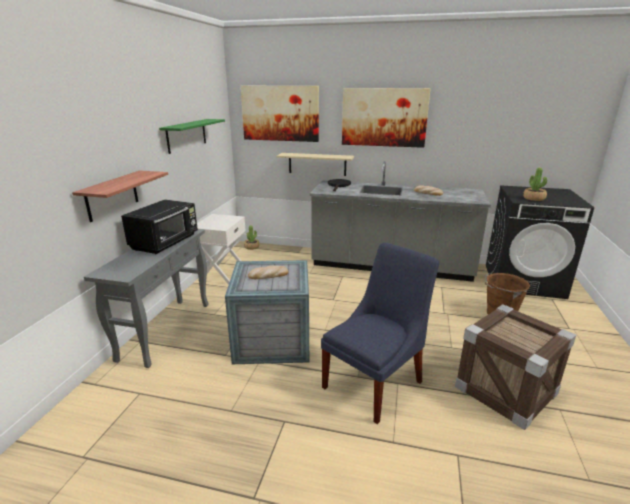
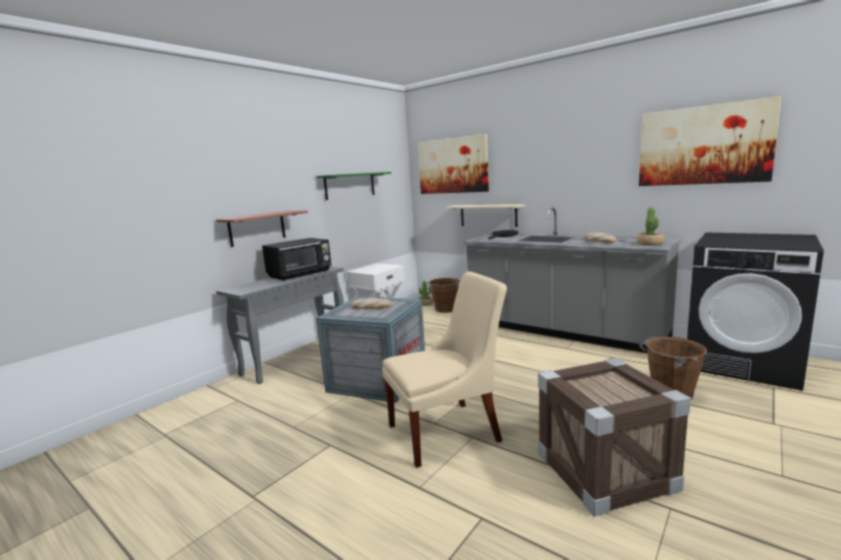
camera: 25 degrees right, 10 degrees down
(276, 252) = (445, 309): none -> brown bucket
(375, 382) = (448, 431): blue chair -> beige chair
(384, 117) = (554, 159): picture -> picture (703, 145)
(534, 198) = (734, 242): potted plant -> potted plant (650, 244)

